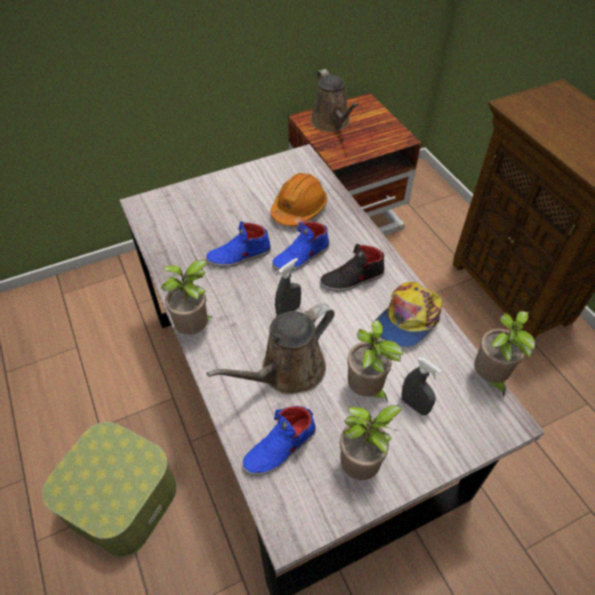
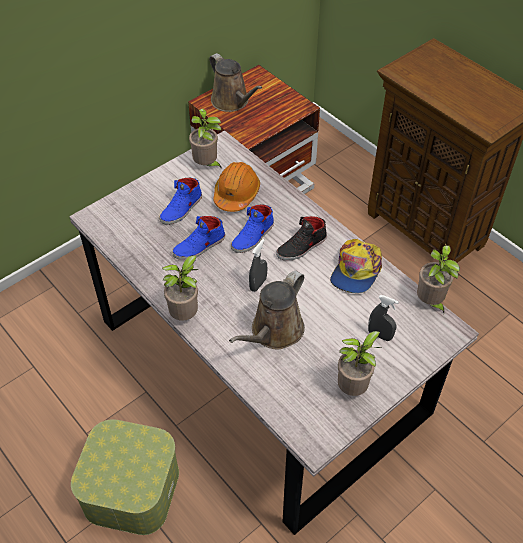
camera: 15 degrees left, 0 degrees up
(280, 449) = (288, 390): blue shoe -> blue shoe (182, 209)
(366, 390) = (340, 332): potted plant -> potted plant (207, 165)

